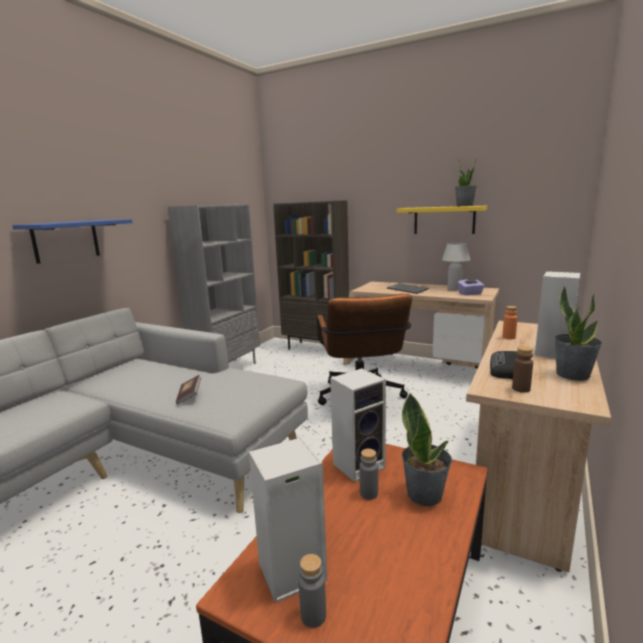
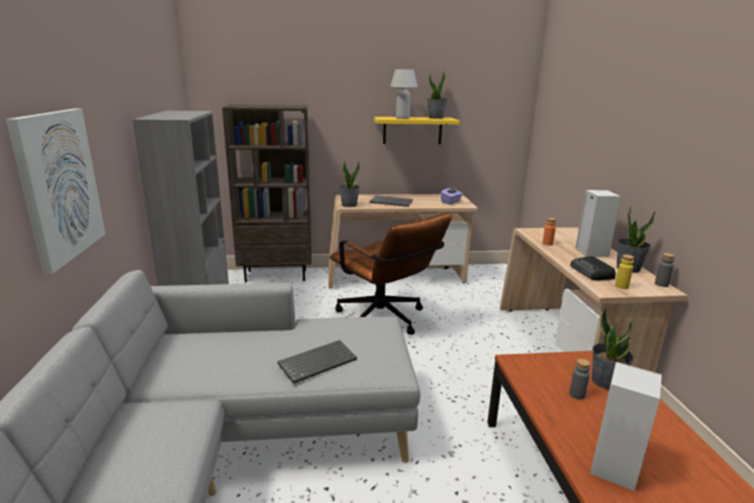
camera: 35 degrees left, 5 degrees up
(66, 240) = (59, 186): blue shelf -> picture
(189, 396) = (318, 361): book -> keyboard
(313, 615) = (662, 485): grey bottle -> grey bottle (661, 284)
(359, 464) = (541, 375): speaker -> none
(364, 289) = (349, 205): none -> potted plant
(454, 289) = (430, 198): white table lamp -> white table lamp (402, 118)
(521, 389) = (621, 286): brown bottle -> yellow bottle

